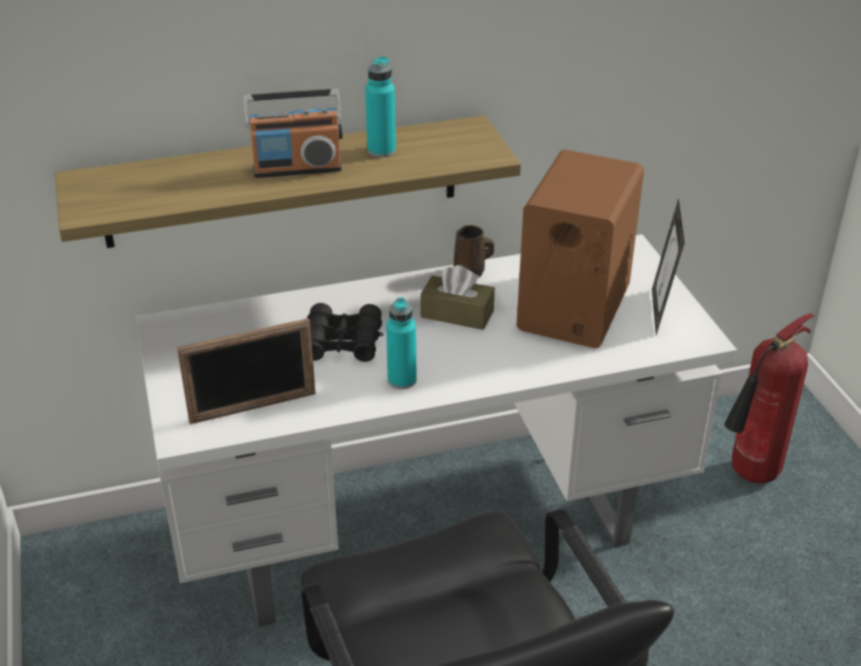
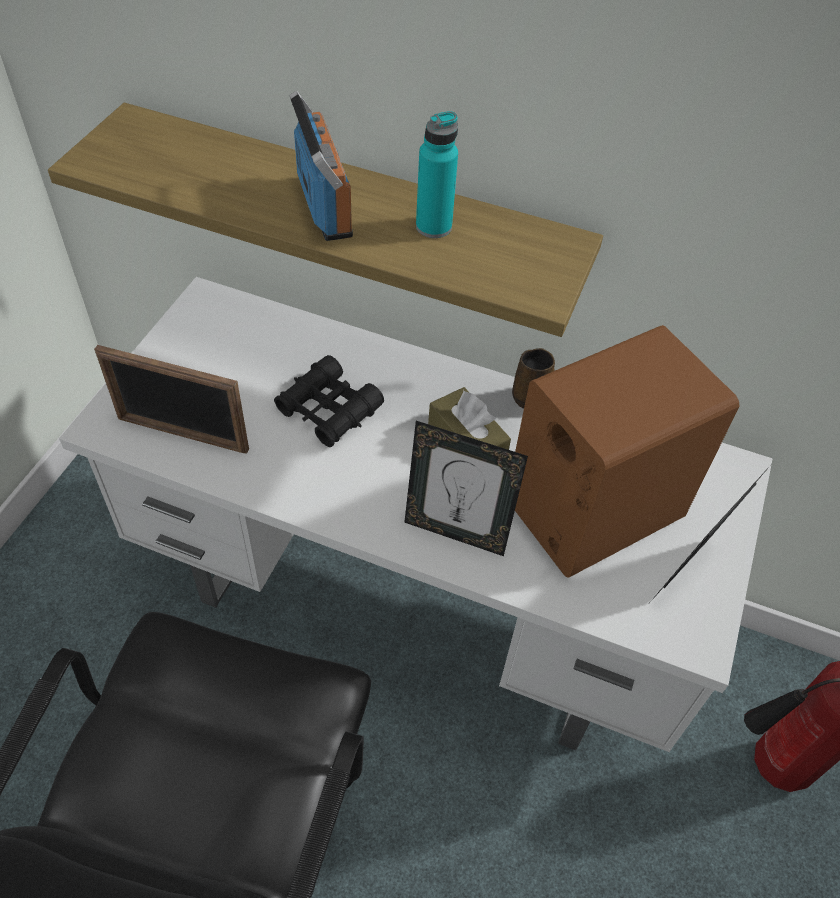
camera: 35 degrees right, 15 degrees up
(297, 168) = (325, 207): radio -> radio turned 135 degrees counterclockwise
(402, 380) = (335, 488): turquoise bottle -> none
(507, 361) = (456, 532): none -> picture frame

